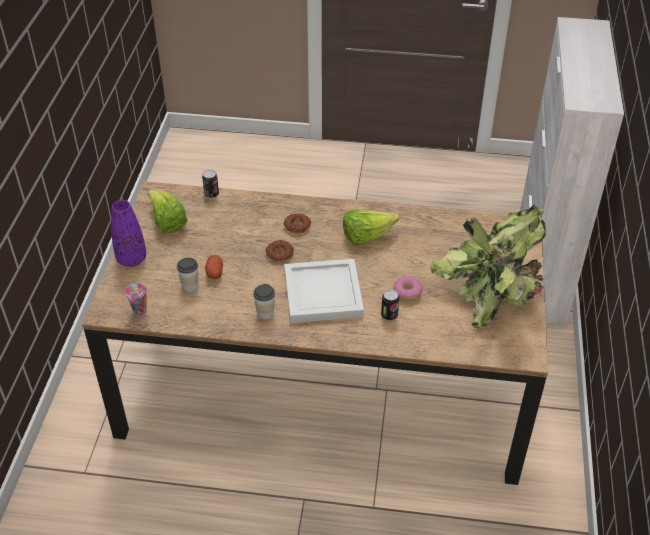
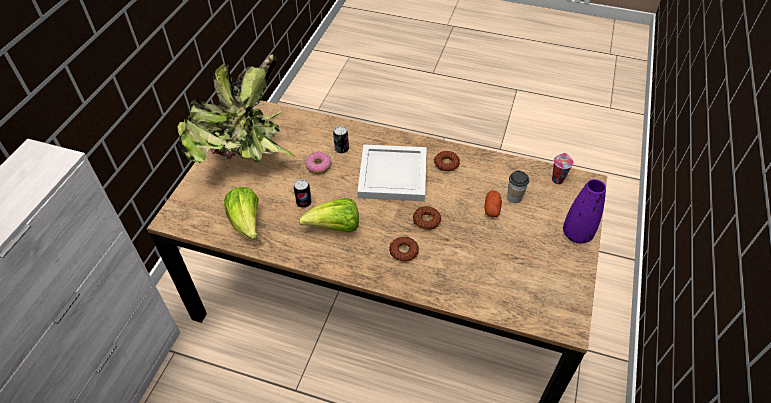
camera: 170 degrees left, 5 degrees up
(167, 222) = (547, 277): lettuce -> lettuce (246, 223)
(211, 194) = (498, 312): can -> can (304, 203)
(265, 313) = (446, 163): cup -> donut

